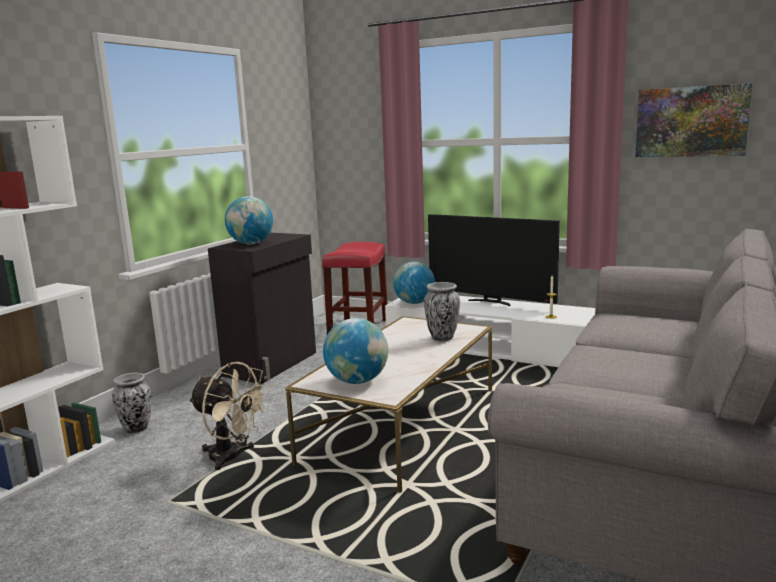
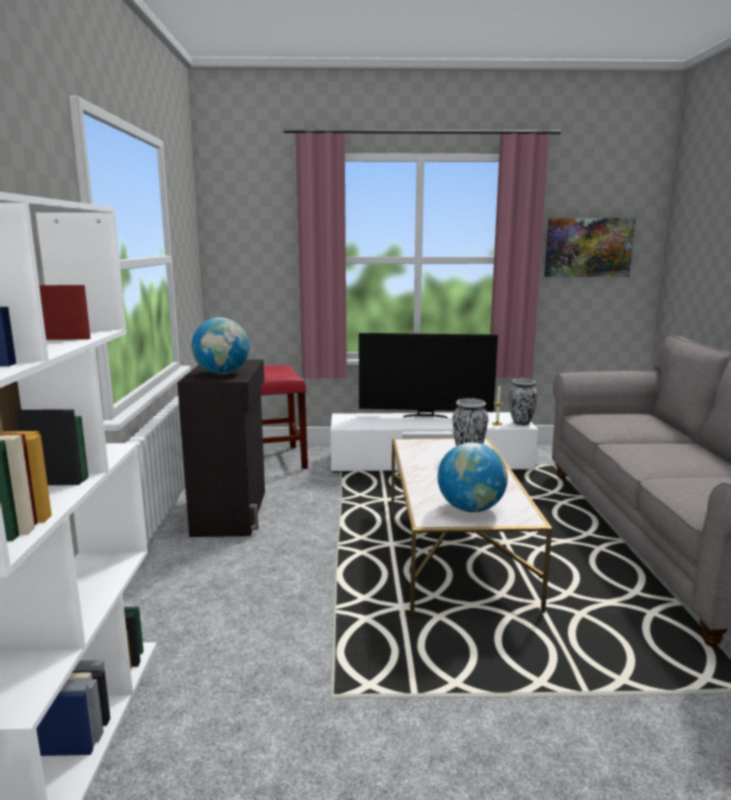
camera: 30 degrees left, 0 degrees up
(137, 429) = (165, 622): vase -> vase (521, 423)
(232, 458) = (334, 625): beige fan -> none
(414, 303) = (356, 425): globe -> none

